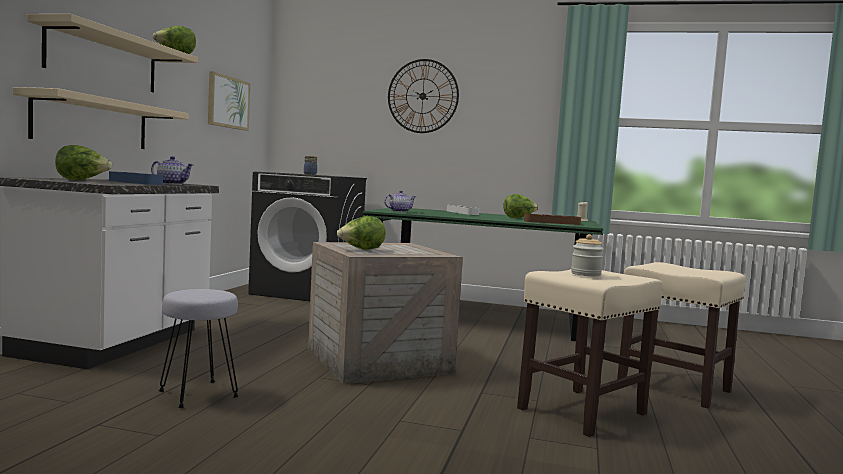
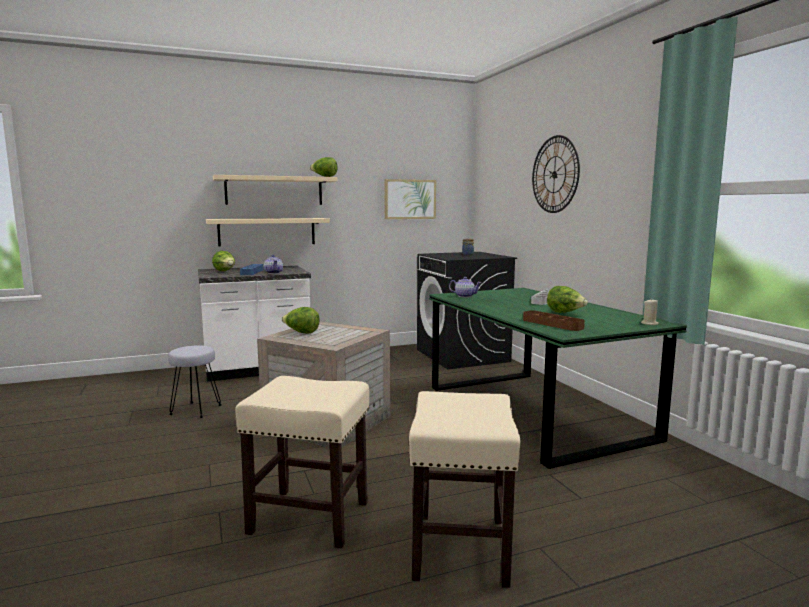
camera: 55 degrees right, 5 degrees up
(586, 274) = (307, 388): jar -> none

